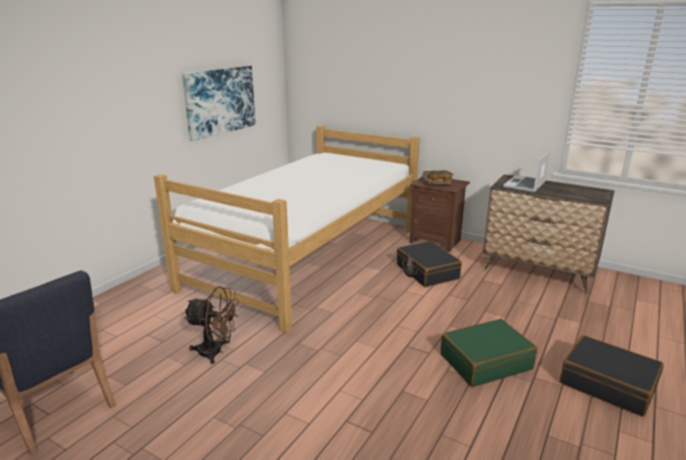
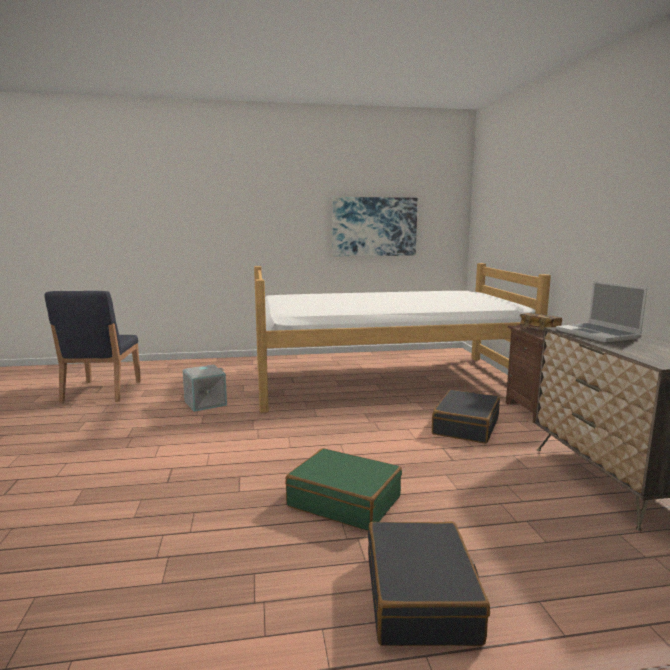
camera: 50 degrees right, 10 degrees down
(216, 352) = (205, 403): brown fan -> grey storage box
(525, 185) = (598, 334): laptop -> laptop turned 105 degrees counterclockwise

